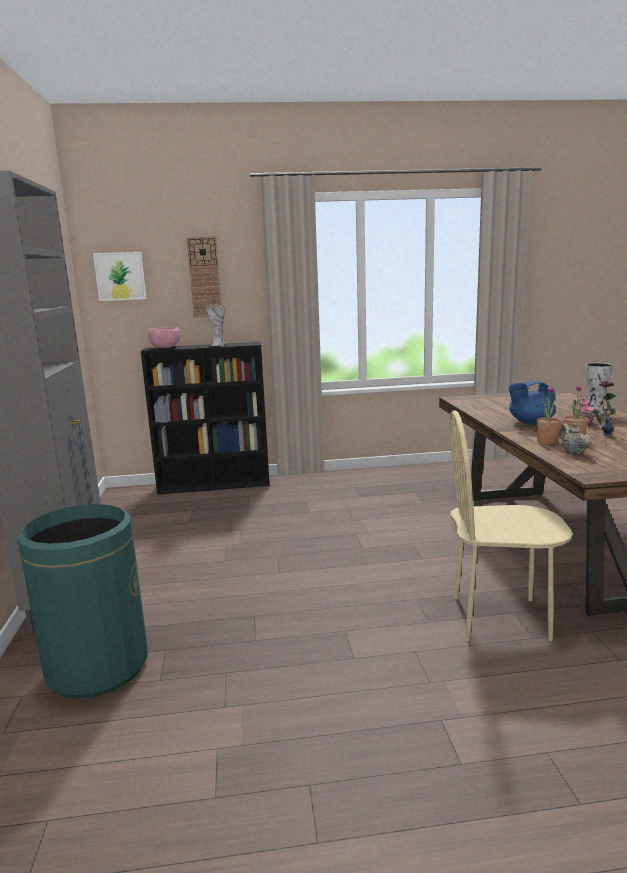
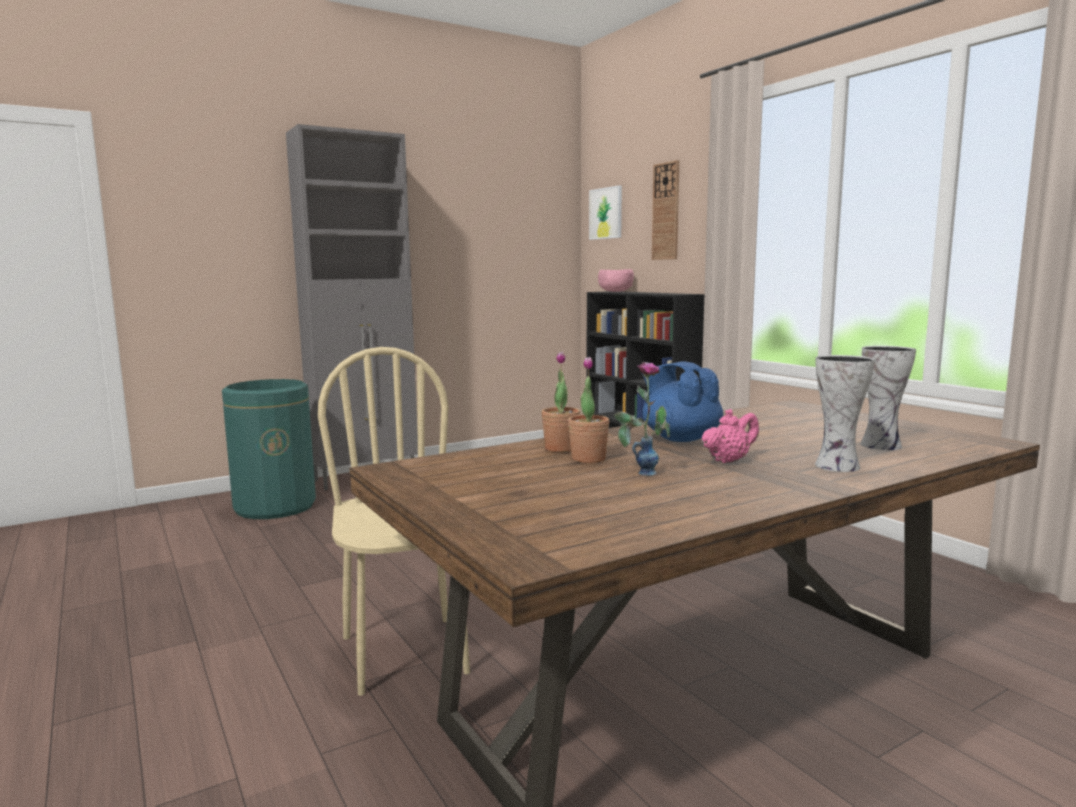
camera: 65 degrees right, 5 degrees down
(218, 345) = (655, 293): vase -> vase (881, 445)
(572, 452) = (509, 460): beige teapot -> none

